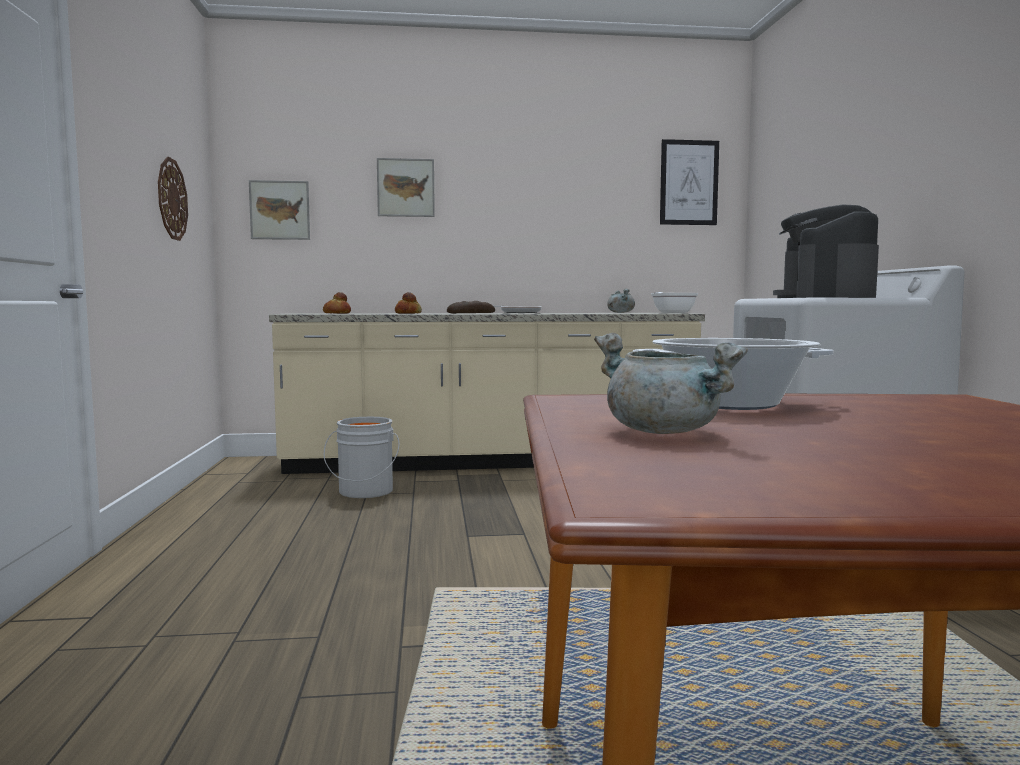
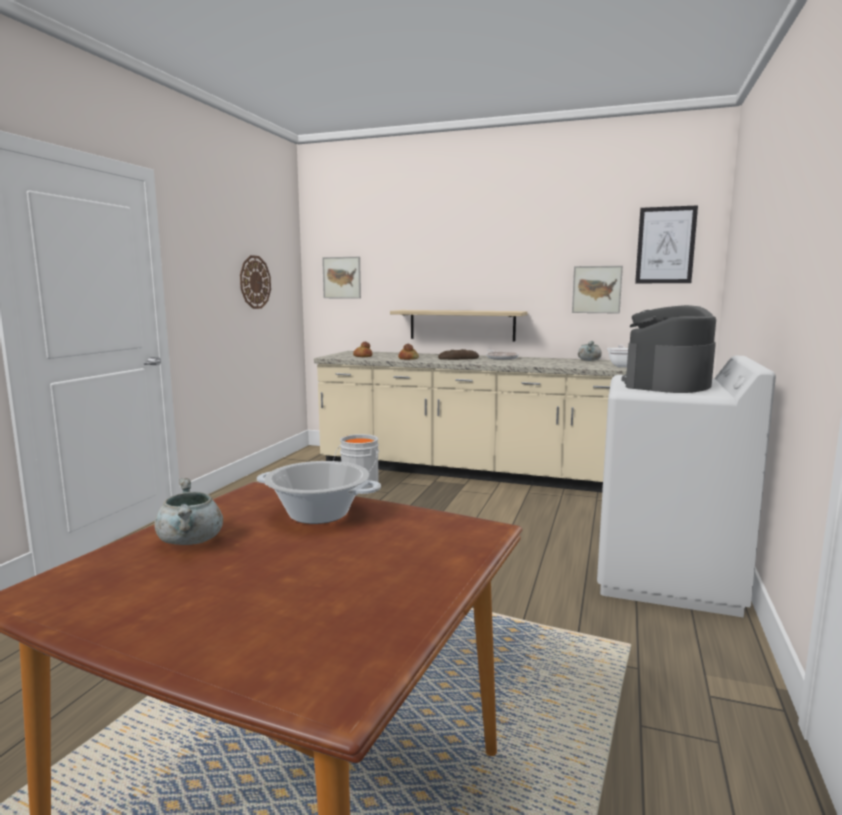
camera: 25 degrees right, 5 degrees up
(405, 187) = (426, 258): picture -> picture (596, 289)
(456, 275) = (462, 325): none -> shelf

